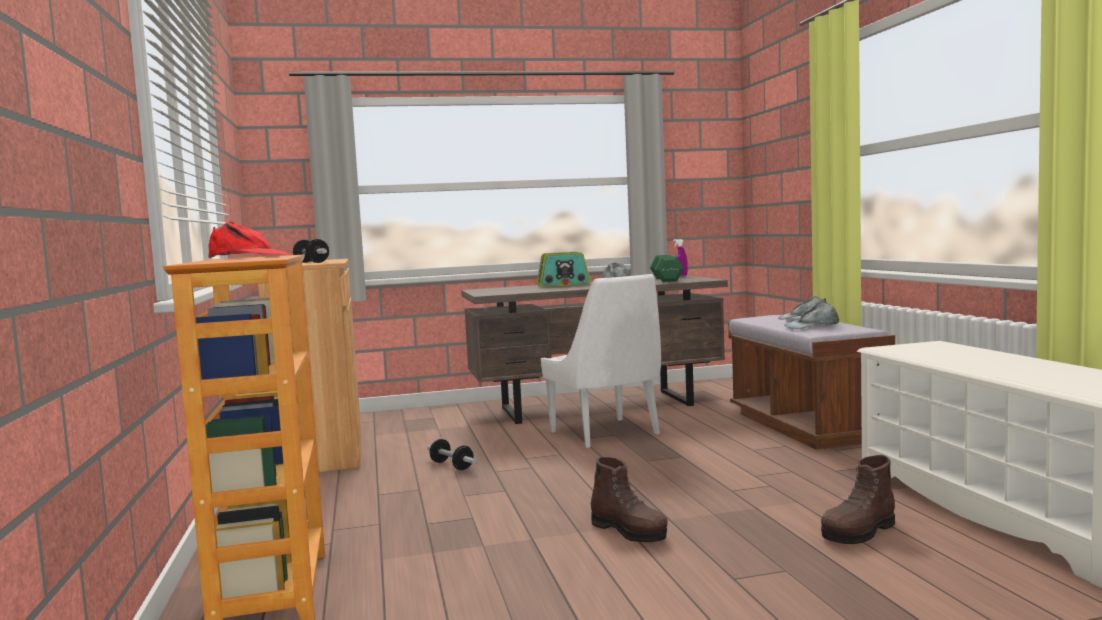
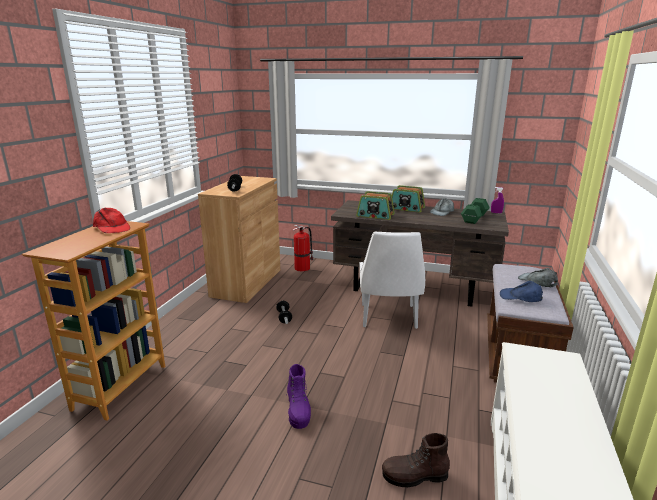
camera: 30 degrees right, 15 degrees up
(397, 420) = (303, 268): none -> fire extinguisher
(537, 290) = (375, 215): none -> radio
(629, 531) = (298, 411): brown boot -> purple boot
(812, 326) = (520, 297): grey cap -> blue cap

